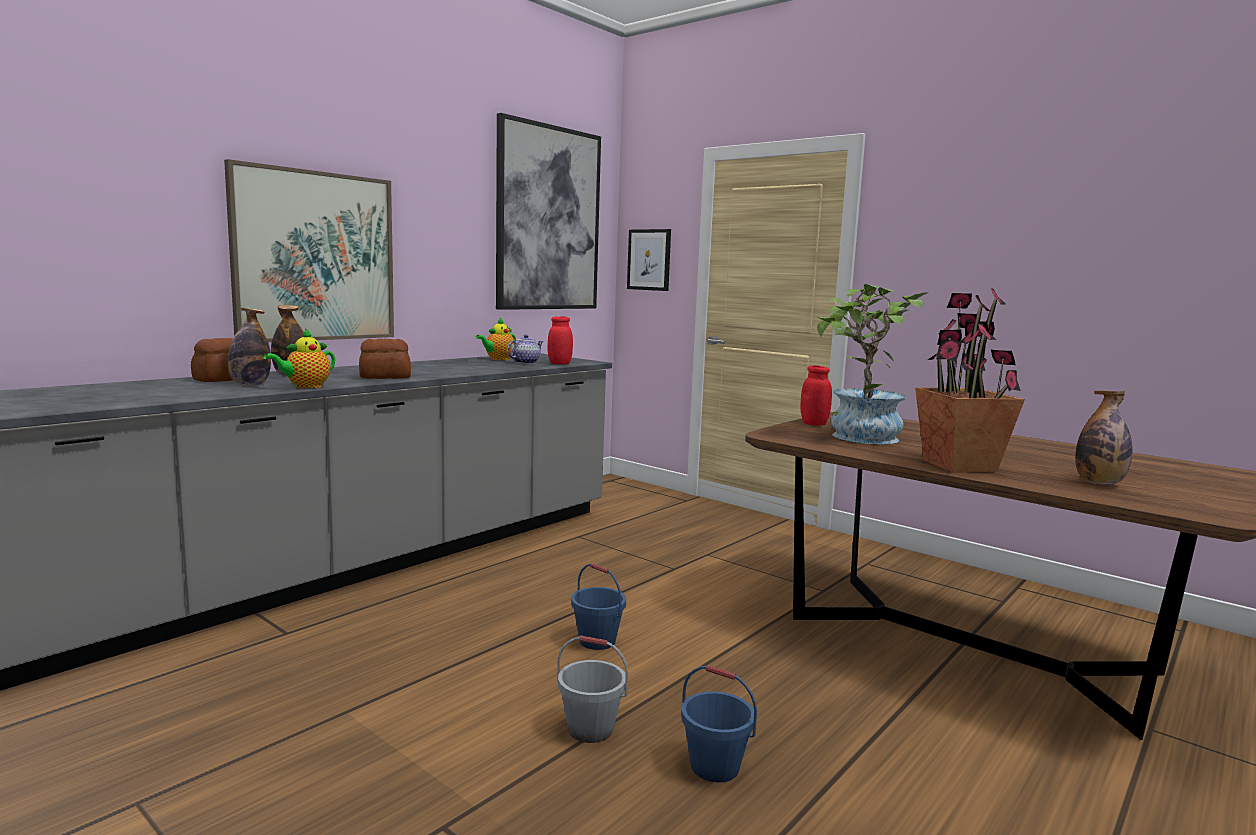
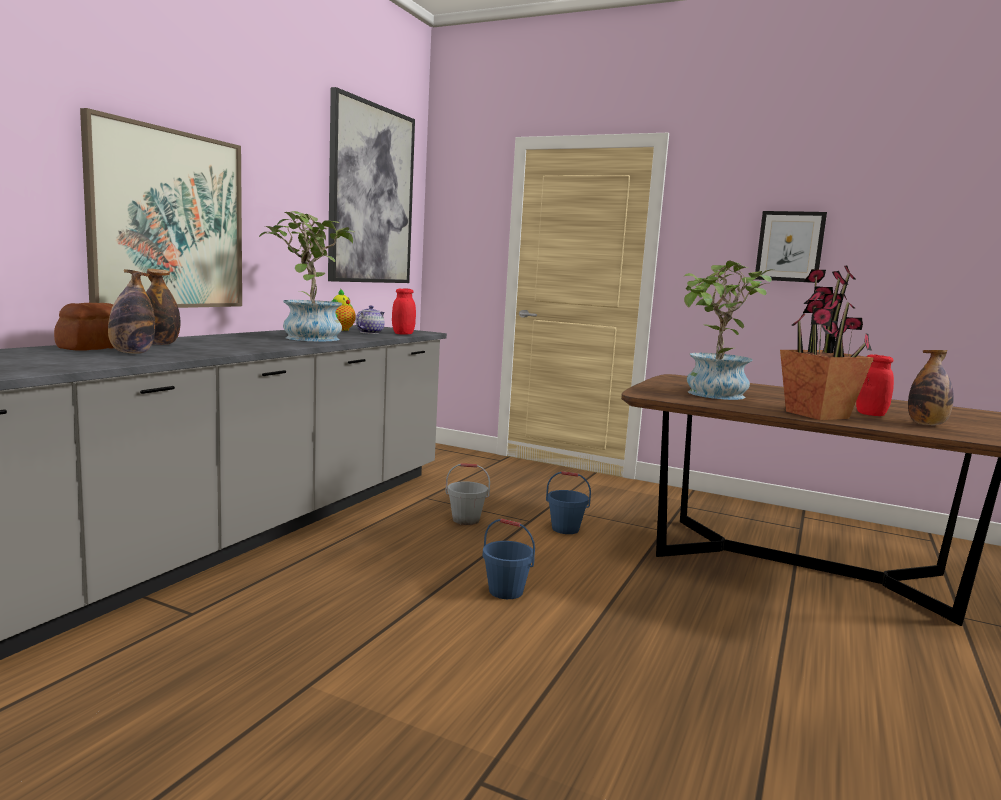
camera: 15 degrees left, 0 degrees up
(305, 386) = (196, 354): teapot -> none
(384, 377) = (260, 345): bread -> none
(451, 368) = (309, 337): none -> potted plant
(590, 729) = (552, 672): grey bucket -> grey bucket (465, 520)
(649, 260) = (458, 238): picture -> picture (789, 246)
(715, 766) = (678, 690): blue bucket -> blue bucket (565, 529)
(814, 424) = (662, 384): red jar -> red jar (870, 414)

